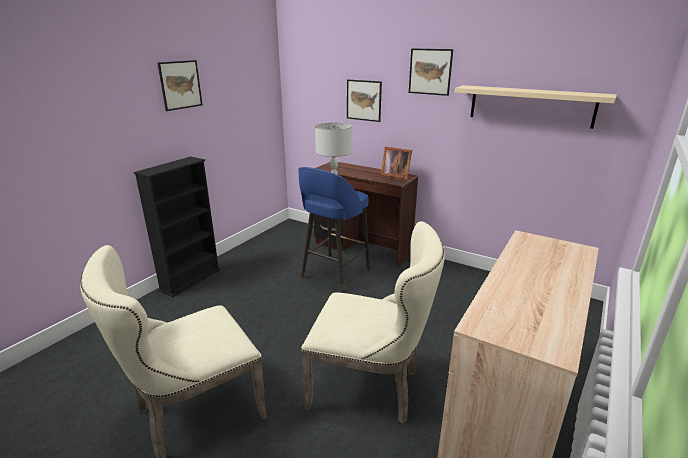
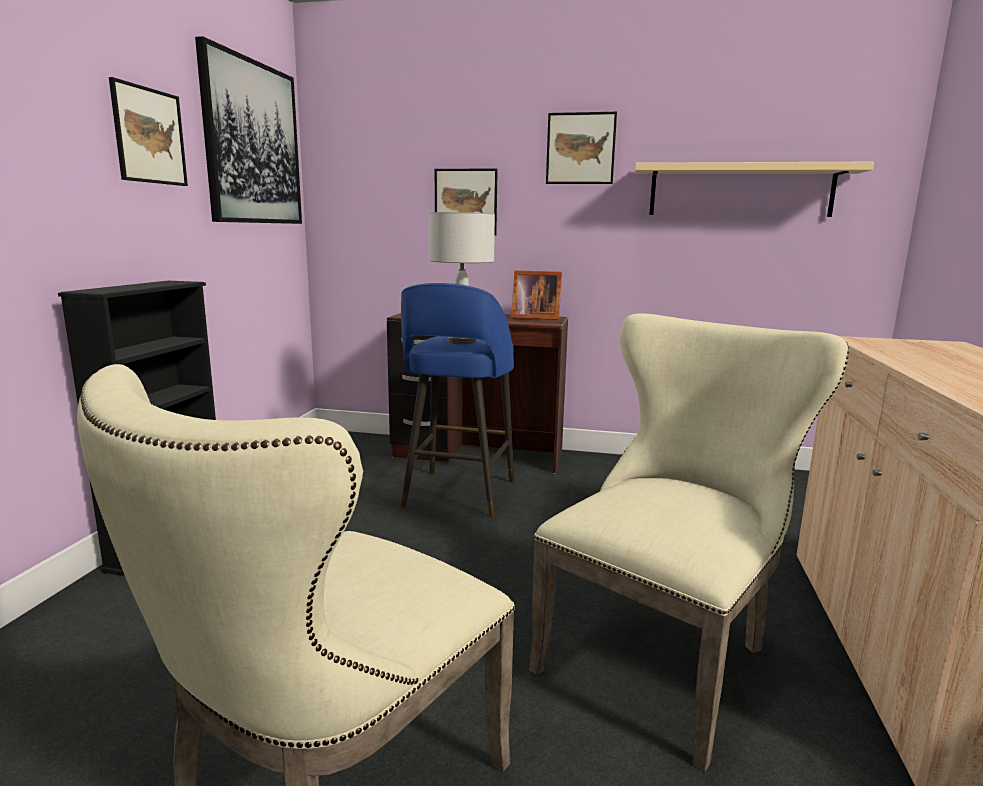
camera: 20 degrees left, 10 degrees down
(244, 70) = (252, 143): none -> picture
(371, 387) = (664, 655): beige chair -> beige chair turned 45 degrees counterclockwise

